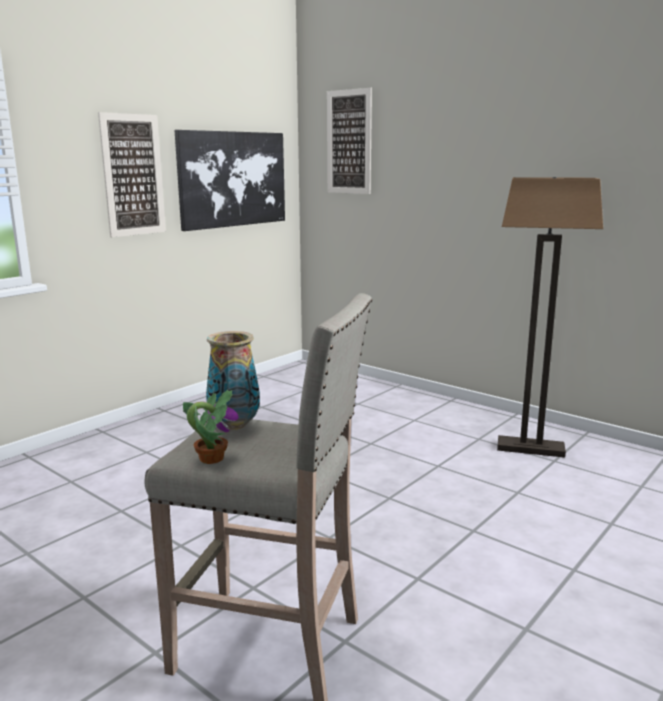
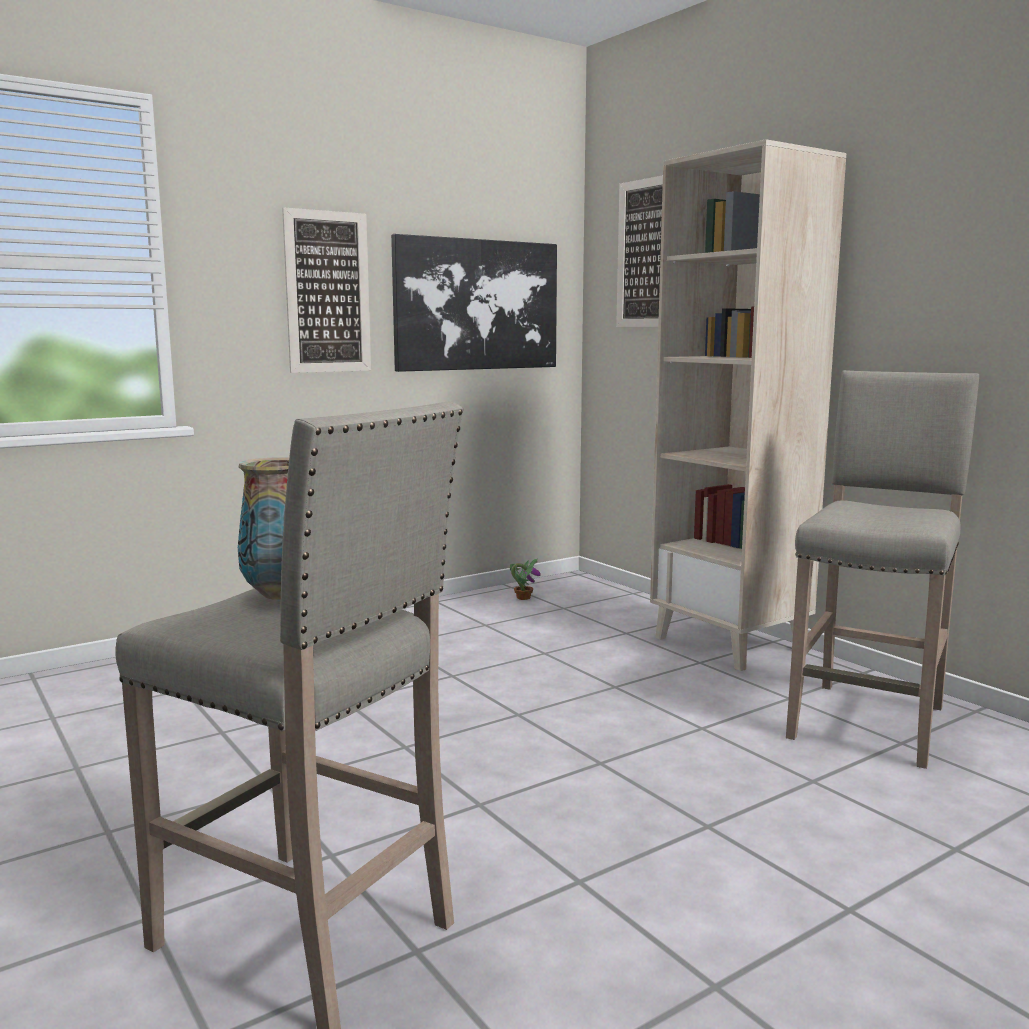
camera: 15 degrees right, 5 degrees down
(211, 458) = (203, 627): potted plant -> potted plant (523, 597)
(426, 405) = (730, 644): none -> beige bookcase
(531, 448) = (870, 721): floor lamp -> beige stool

